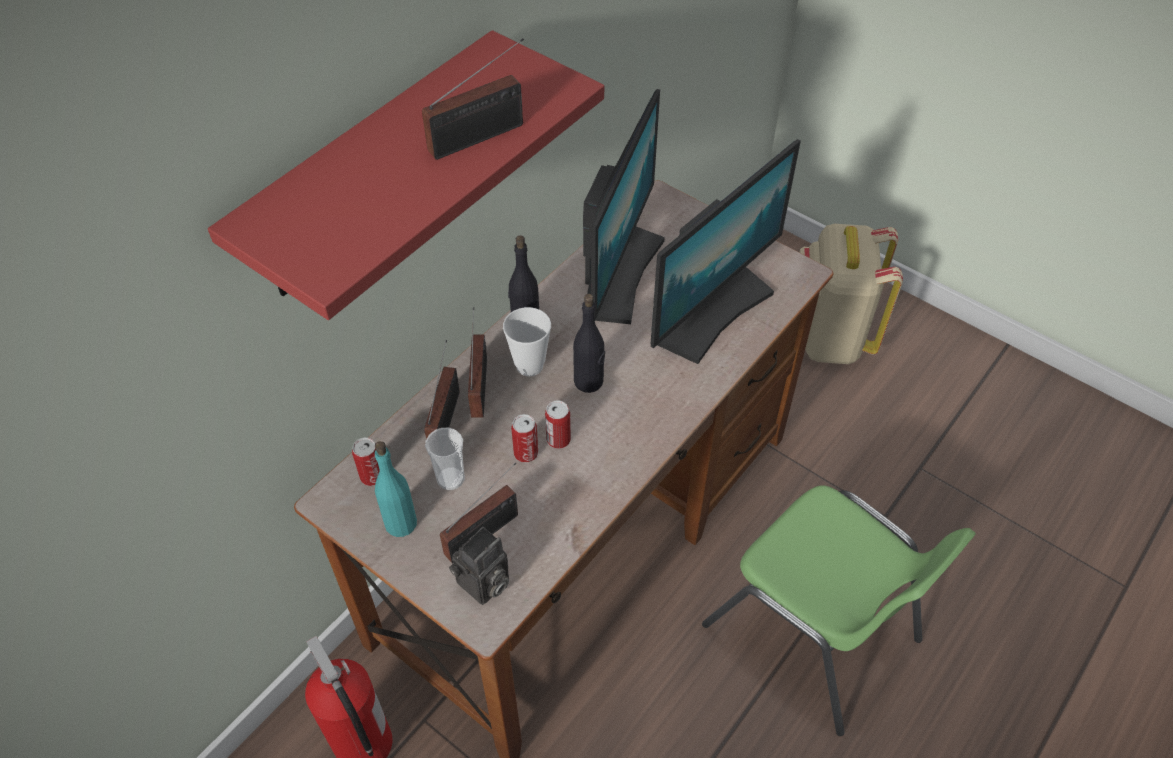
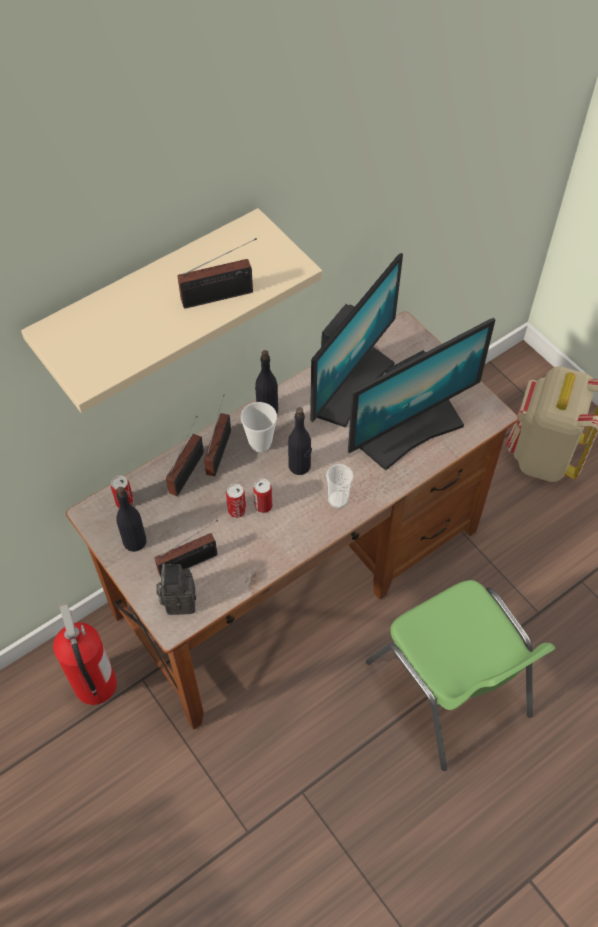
camera: 15 degrees right, 5 degrees up
(372, 170) = (150, 297): red shelf -> beige shelf
(400, 523) = (134, 541): turquoise bottle -> black bottle
(450, 479) = (178, 517): cup -> cup (338, 500)
(483, 585) = (178, 600): camera -> camera turned 120 degrees clockwise

